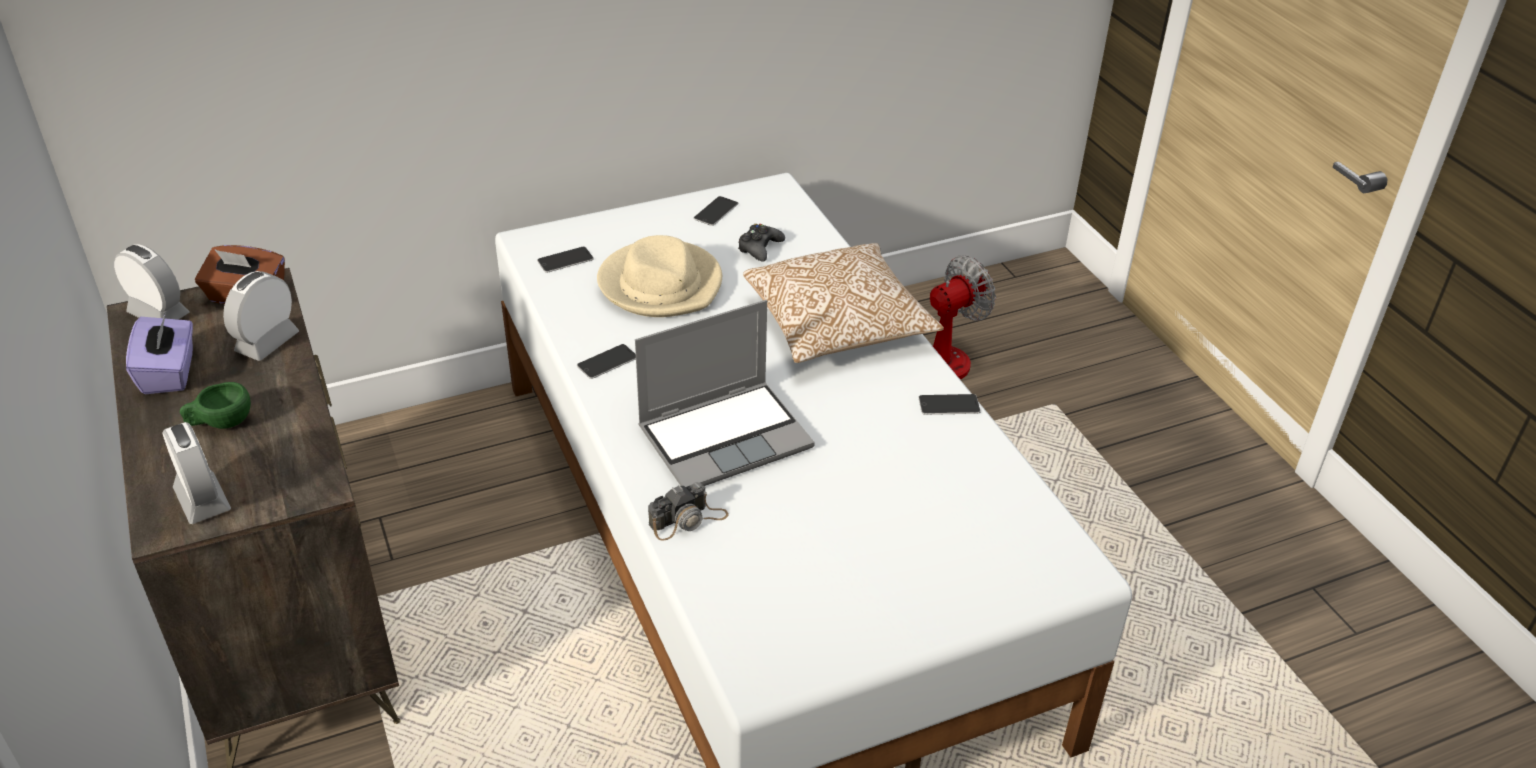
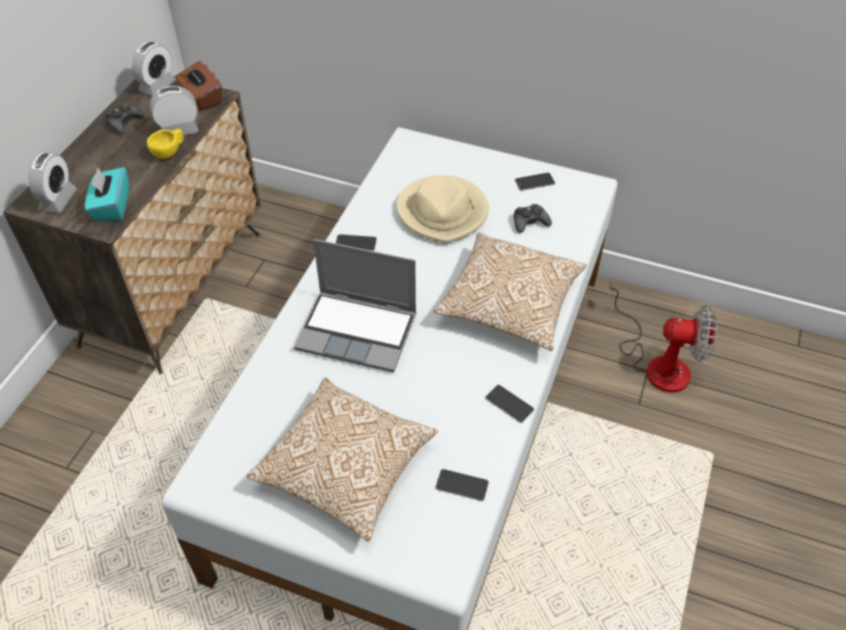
camera: 45 degrees right, 10 degrees up
(158, 313) = (157, 86): alarm clock -> alarm clock turned 45 degrees clockwise
(170, 373) = (124, 122): purple tissue box -> black game controller
(220, 423) = (111, 163): green cup -> none
(289, 370) = (169, 152): none -> yellow cup
(296, 464) = (112, 207): none -> turquoise tissue box
(565, 260) = (411, 165): phone -> phone (462, 485)
(688, 520) = (279, 367): camera -> none
(882, 556) = (345, 468): none -> pillow

